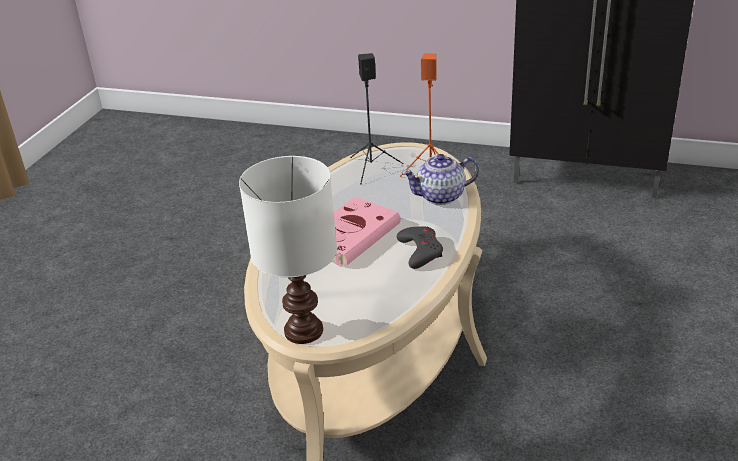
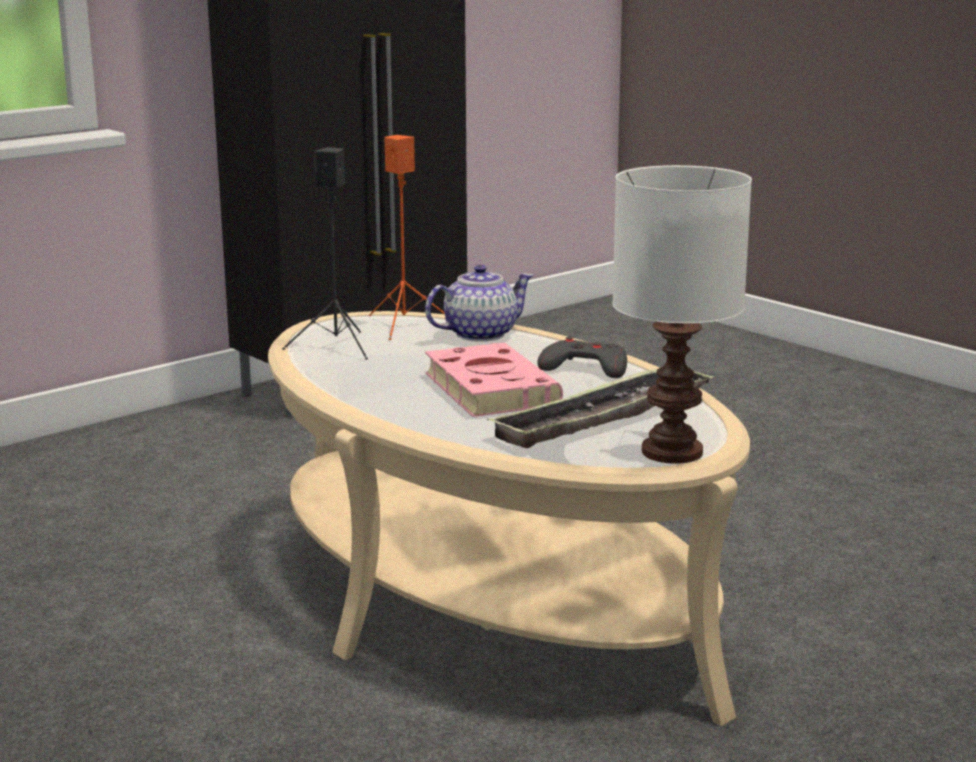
camera: 60 degrees left, 15 degrees down
(339, 288) = (603, 418): none -> tray
(441, 196) = (479, 334): teapot -> teapot turned 135 degrees counterclockwise

